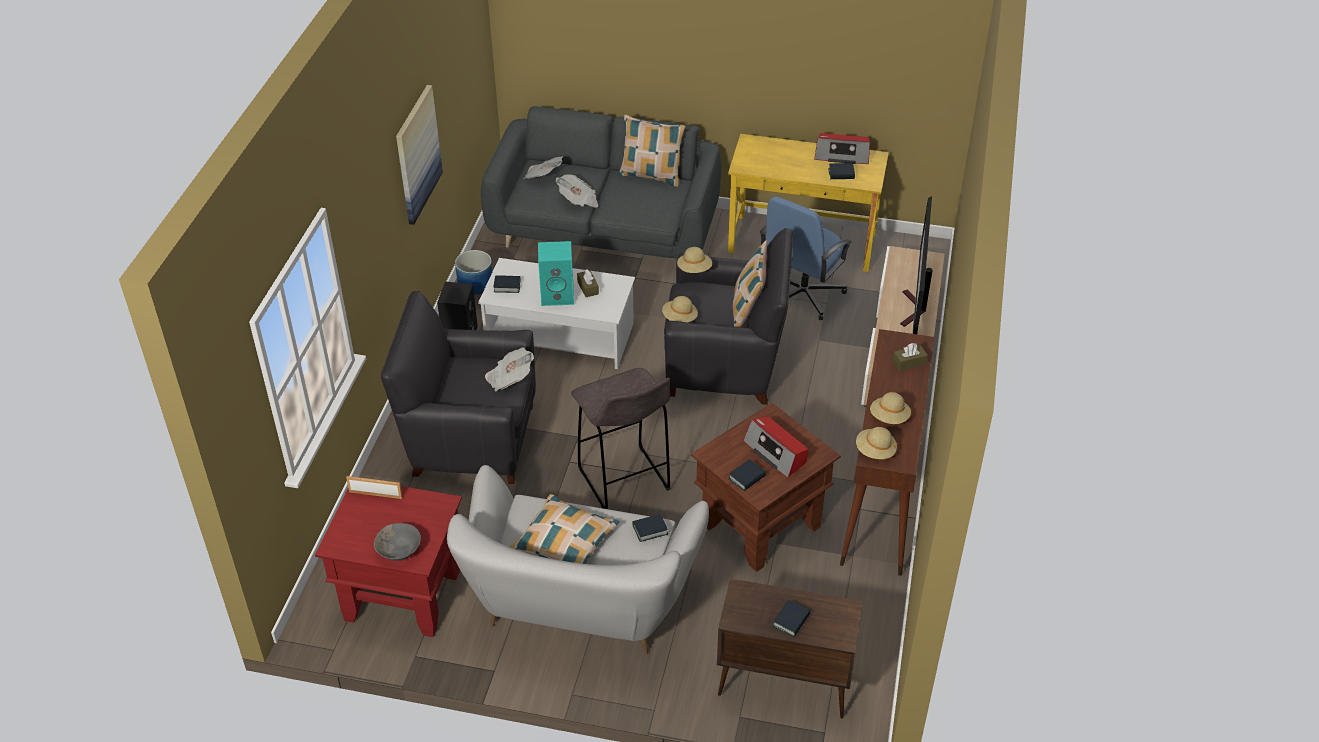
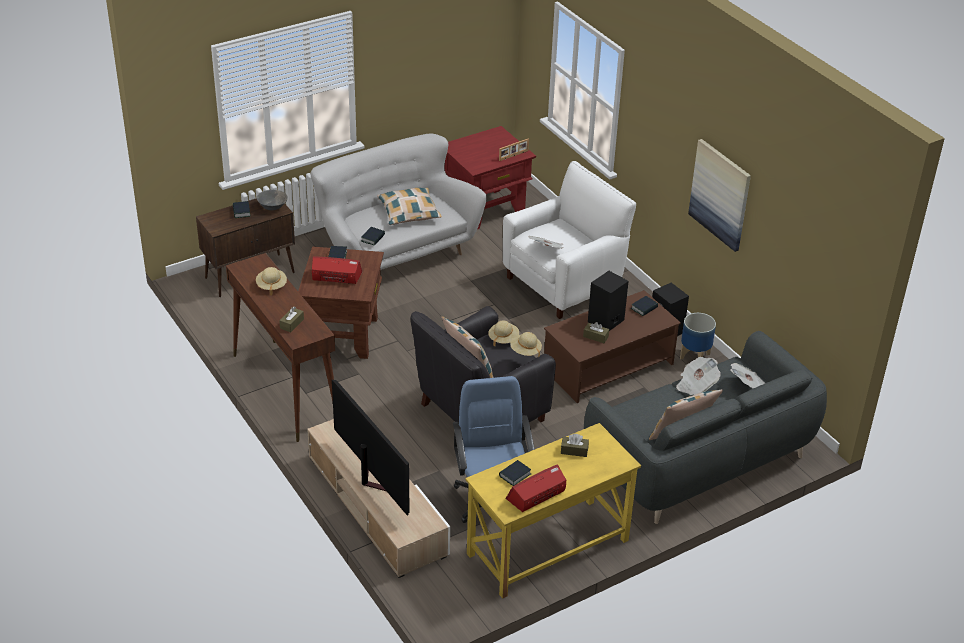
camera: 135 degrees right, 5 degrees down
(400, 550) = (466, 144): grey bowl -> grey bowl (272, 207)
(470, 439) = (564, 283): black armchair -> white armchair
(558, 295) = (606, 321): turquoise speaker -> black speaker
(561, 336) = (607, 366): white coffee table -> brown coffee table
(625, 481) = (449, 312): grey stool -> none
(775, 165) = (574, 450): none -> brown tissue box
(875, 451) = (261, 264): beige hat -> none

